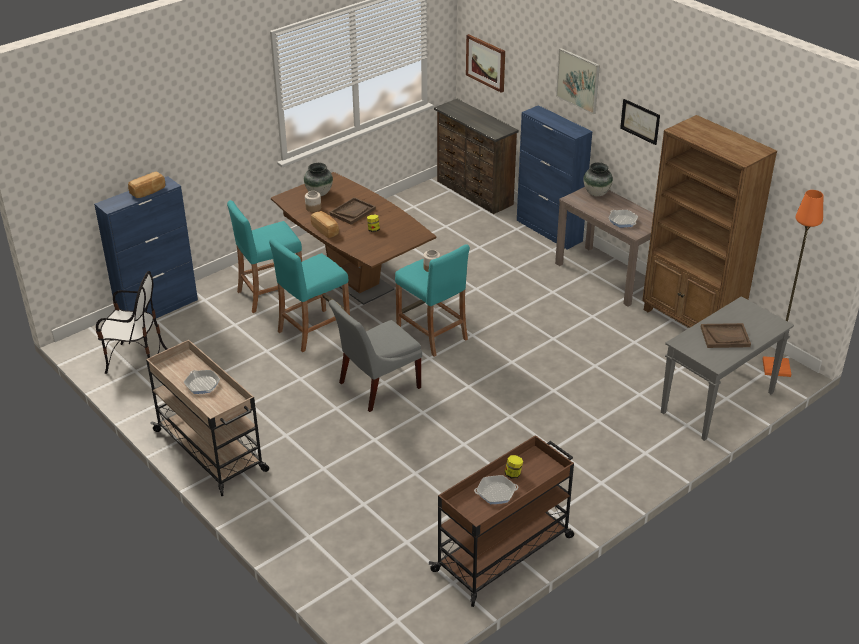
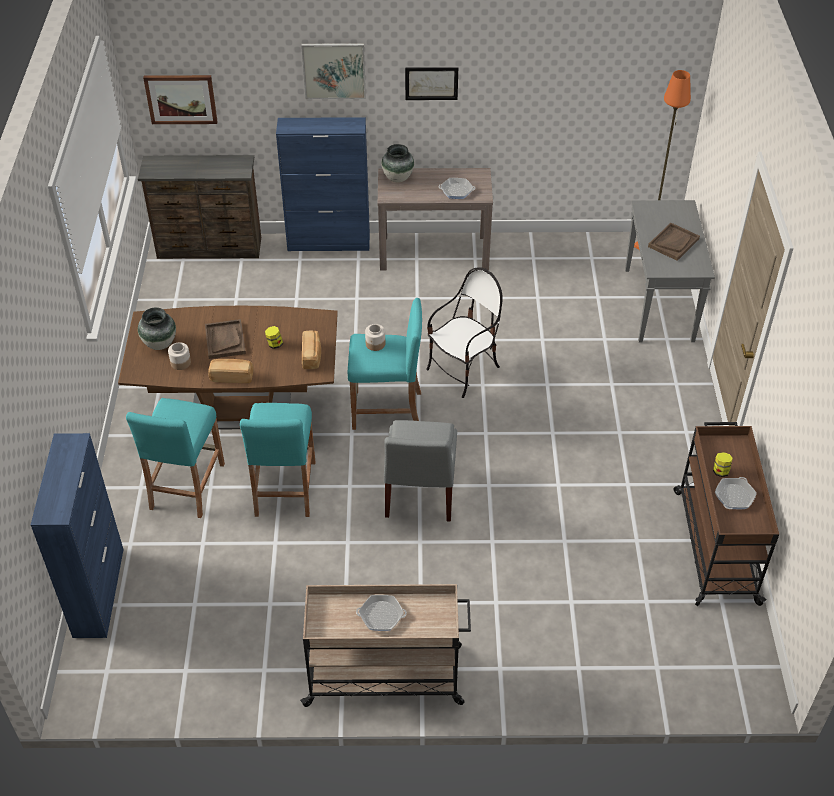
camera: 50 degrees left, 10 degrees up
(136, 360) = (168, 660): chair -> chair (464, 371)
(148, 192) = (67, 466): bread -> bread (312, 356)
(691, 322) = (548, 250): brown bookcase -> none

